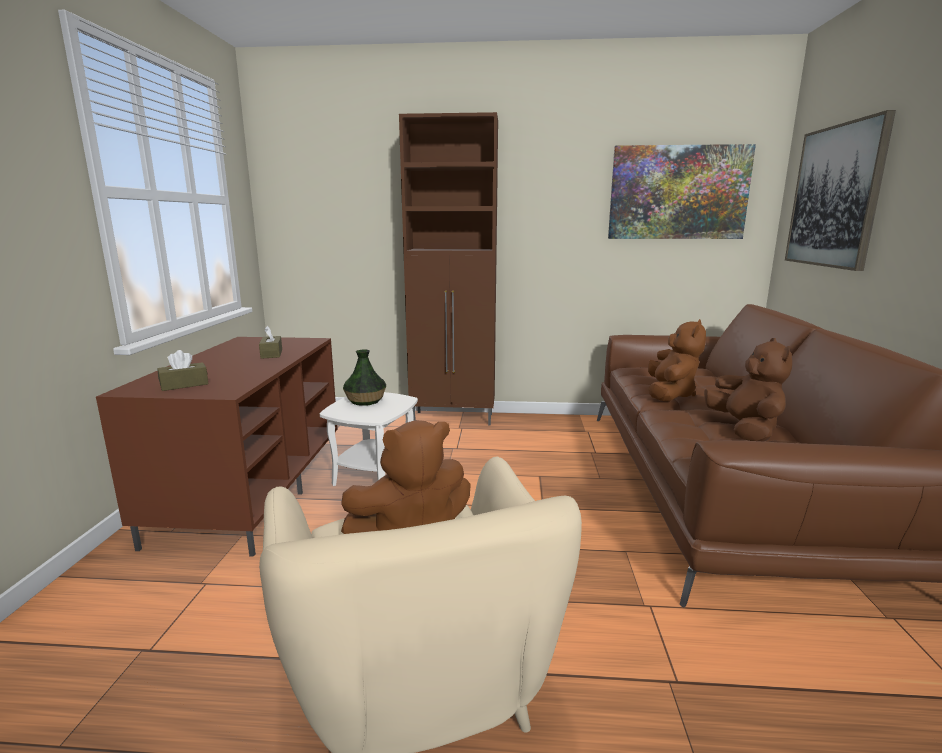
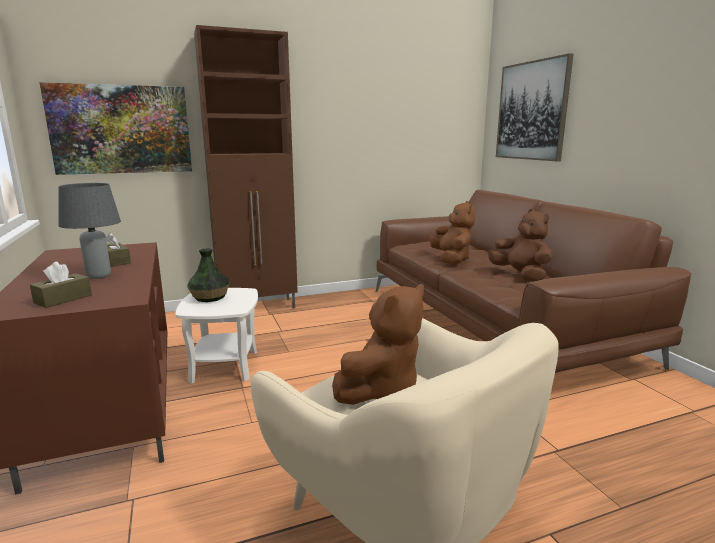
camera: 25 degrees left, 0 degrees up
(239, 367) = (99, 276): none -> grey table lamp
(678, 193) = (420, 107): picture -> picture (121, 129)

